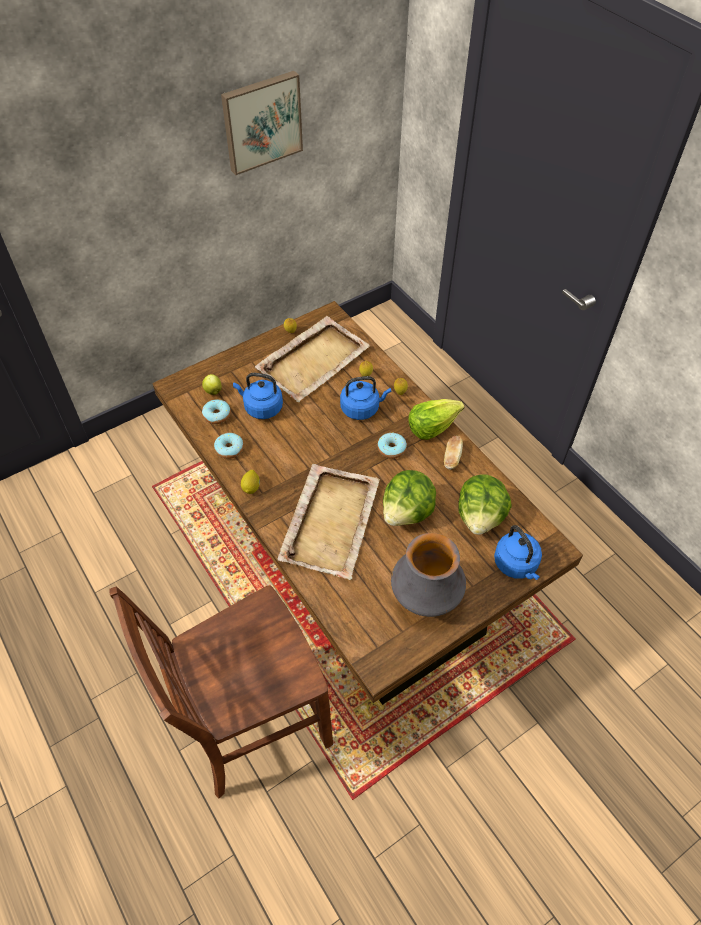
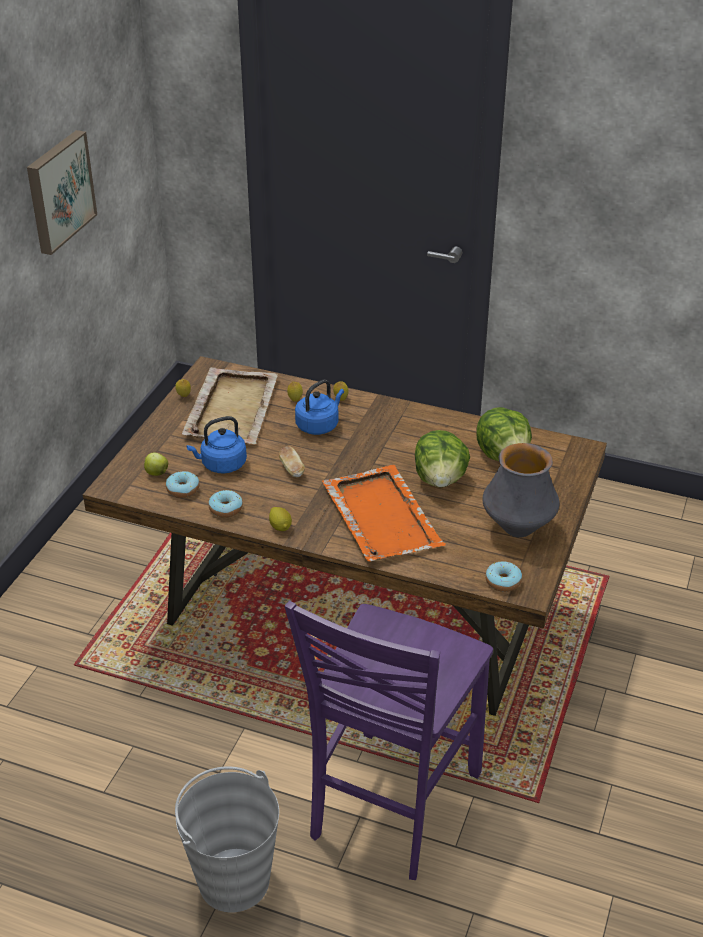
camera: 35 degrees left, 15 degrees down
(112, 712) = (233, 880): none -> grey bucket
(251, 727) = (390, 806): brown chair -> purple chair
(331, 521) = (381, 516): beige tray -> orange tray
(391, 449) = (378, 442): donut -> donut (503, 582)
(432, 426) = (396, 411): lettuce -> none
(452, 457) = (436, 425): bread -> bread (292, 469)
(516, 565) = (565, 473): blue kettle -> none

